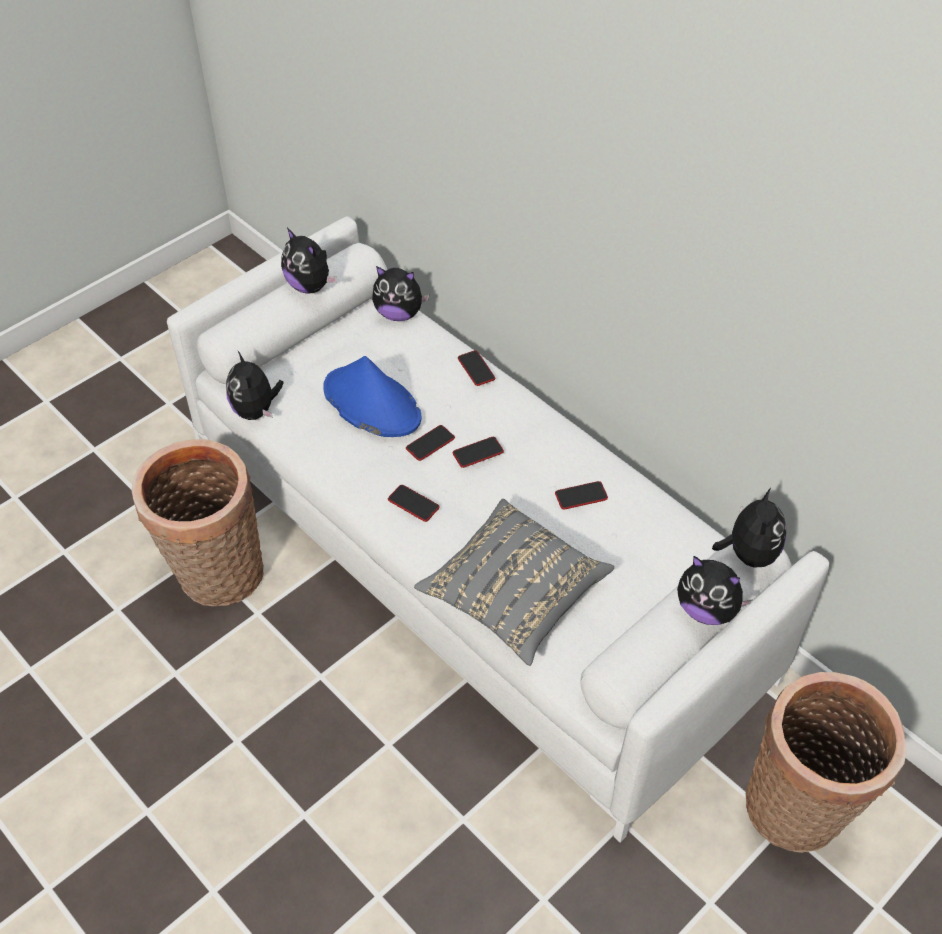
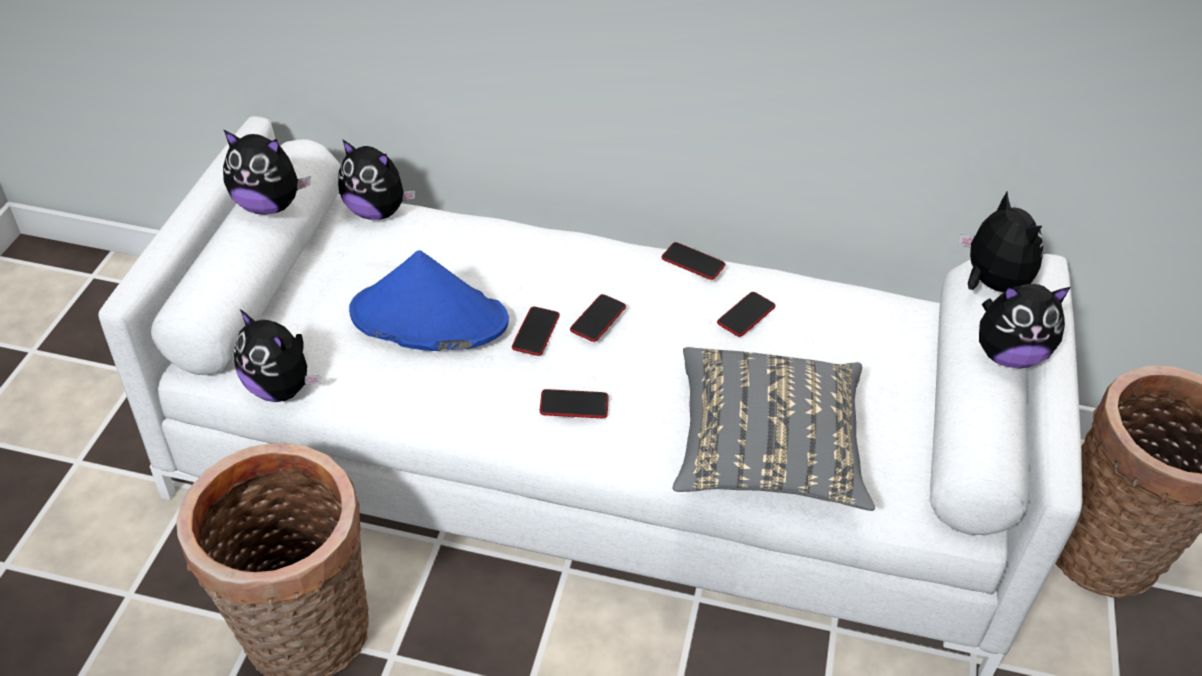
camera: 35 degrees left, 5 degrees down
(399, 314) = (376, 211): plush toy -> plush toy turned 45 degrees clockwise
(476, 369) = (519, 233): phone -> phone (693, 262)

